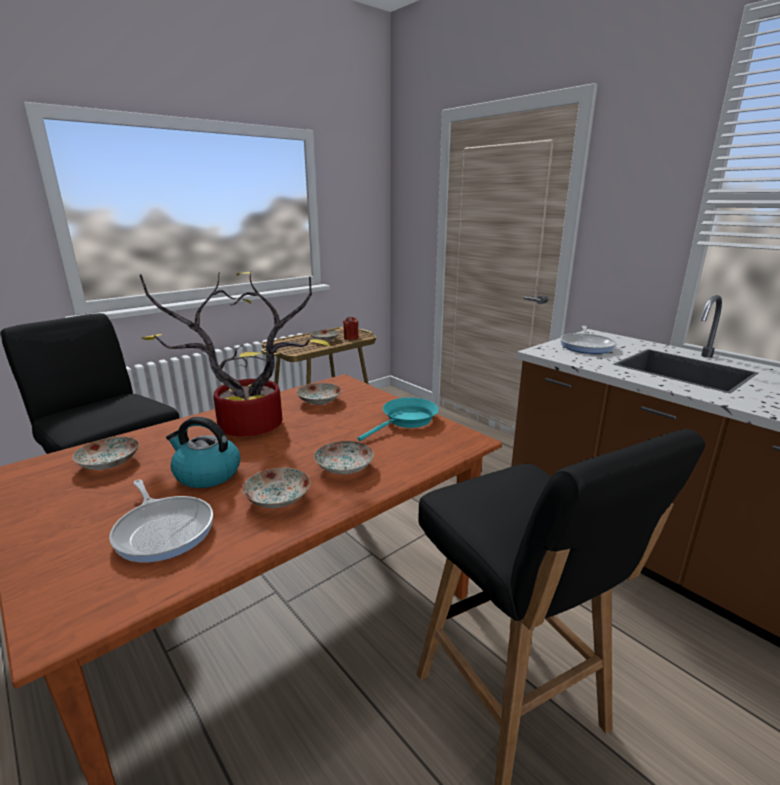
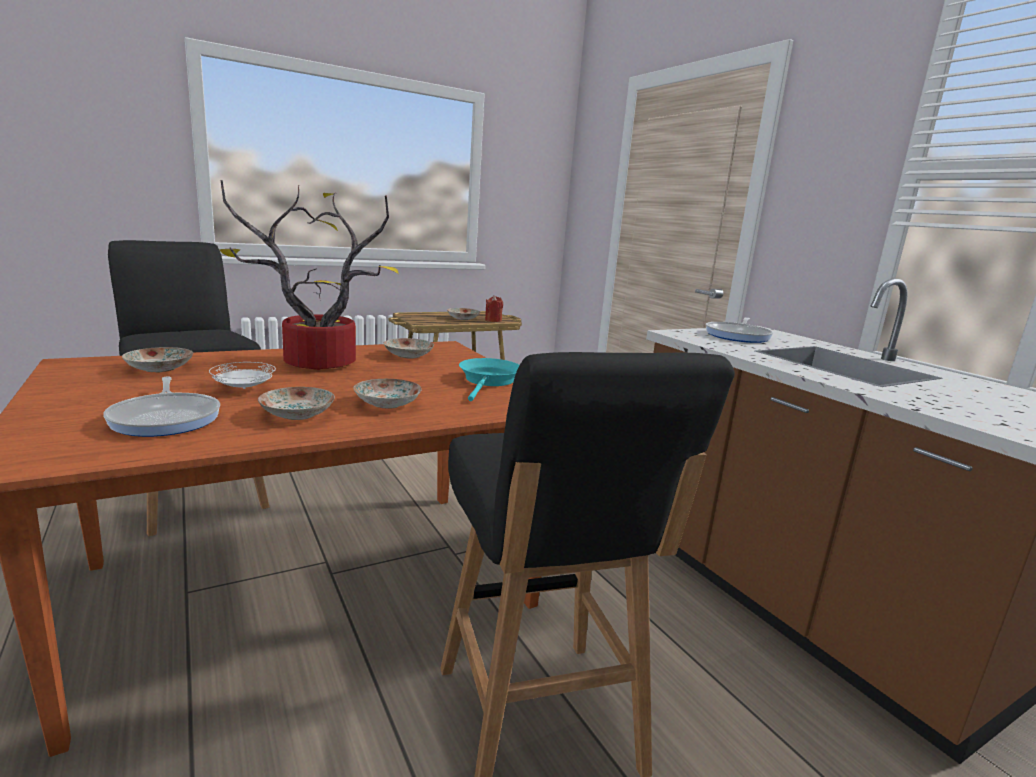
camera: 10 degrees right, 5 degrees down
(206, 474) = (243, 389): kettle -> white plate
(406, 421) = (489, 381): turquoise frying pan -> turquoise frying pan turned 45 degrees counterclockwise

